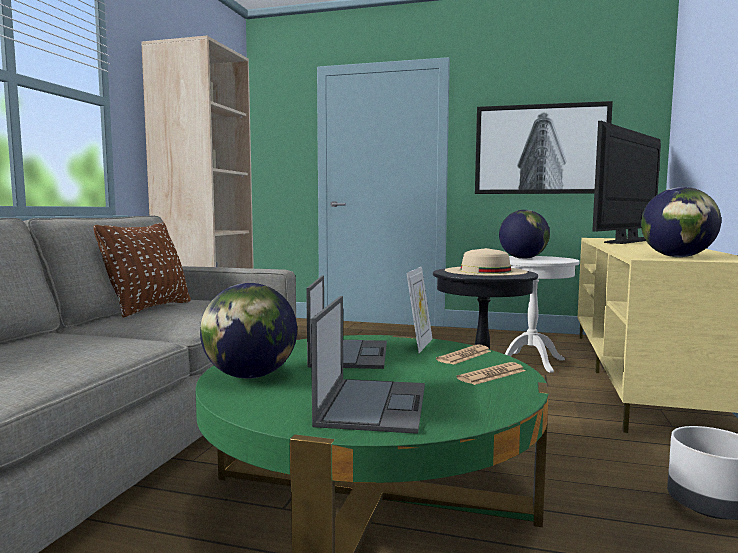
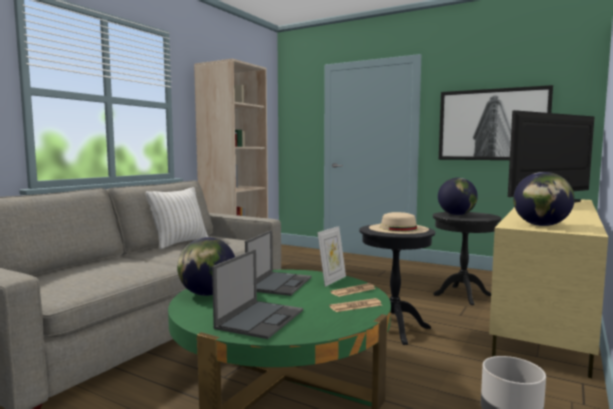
camera: 15 degrees right, 0 degrees up
(149, 308) = (179, 243): brown pillow -> white pillow
(530, 362) = (462, 295): white side table -> black side table

